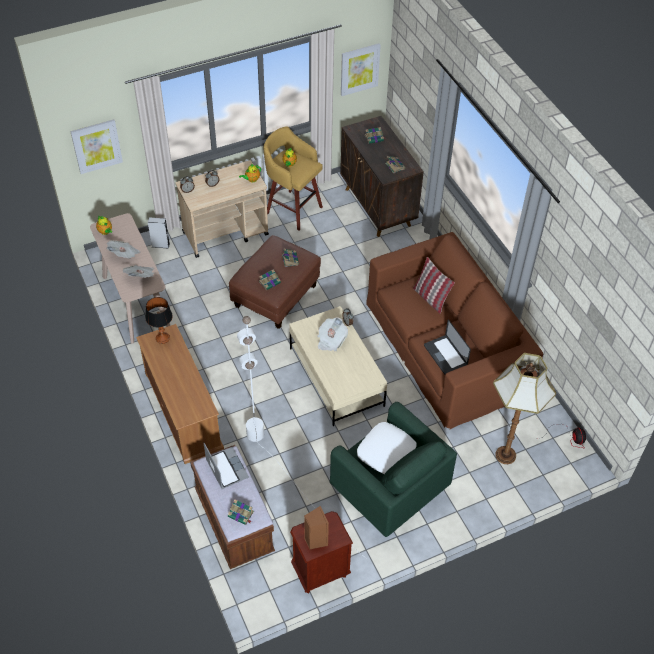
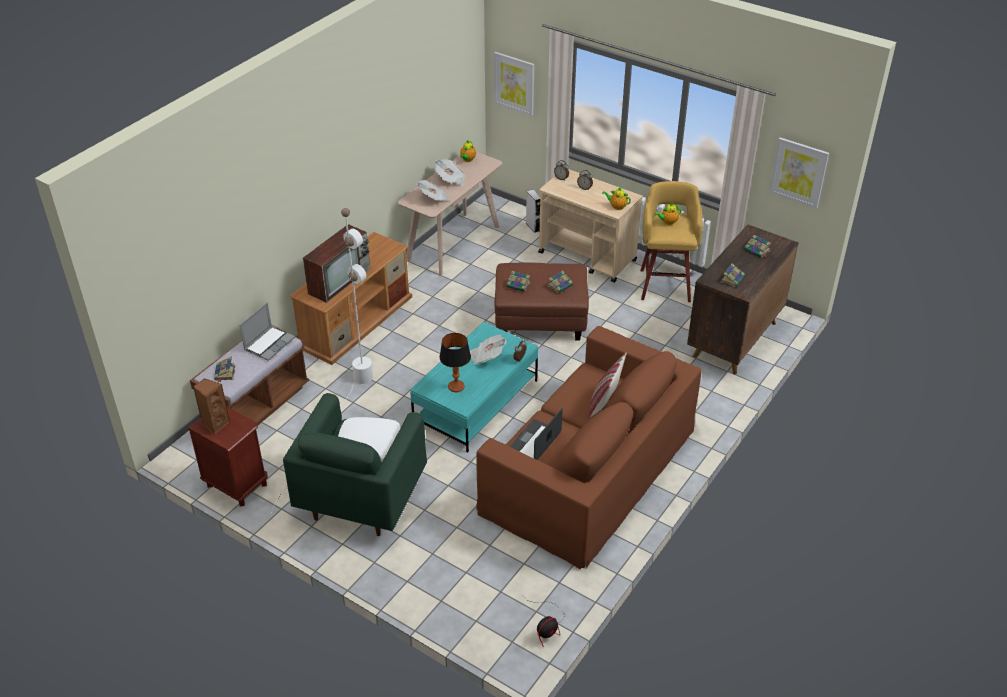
camera: 60 degrees right, 10 degrees down
(162, 338) = (384, 246): table lamp -> table lamp (456, 386)
(184, 386) = (340, 280): none -> television
(336, 377) = (476, 403): beige coffee table -> turquoise coffee table
(505, 454) = (479, 576): floor lamp -> none

